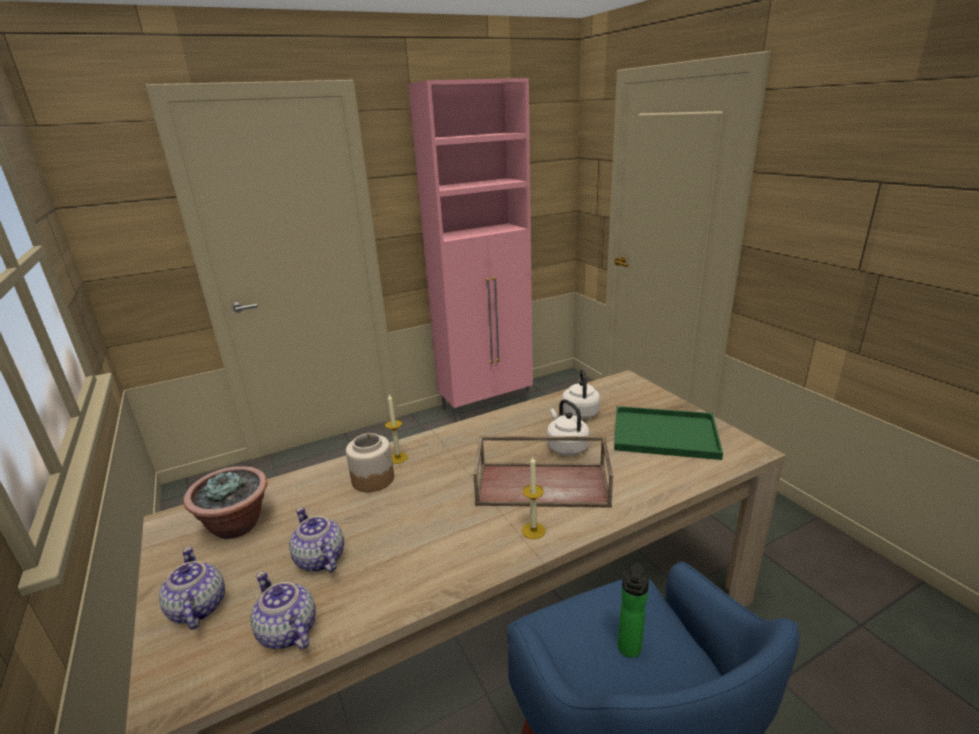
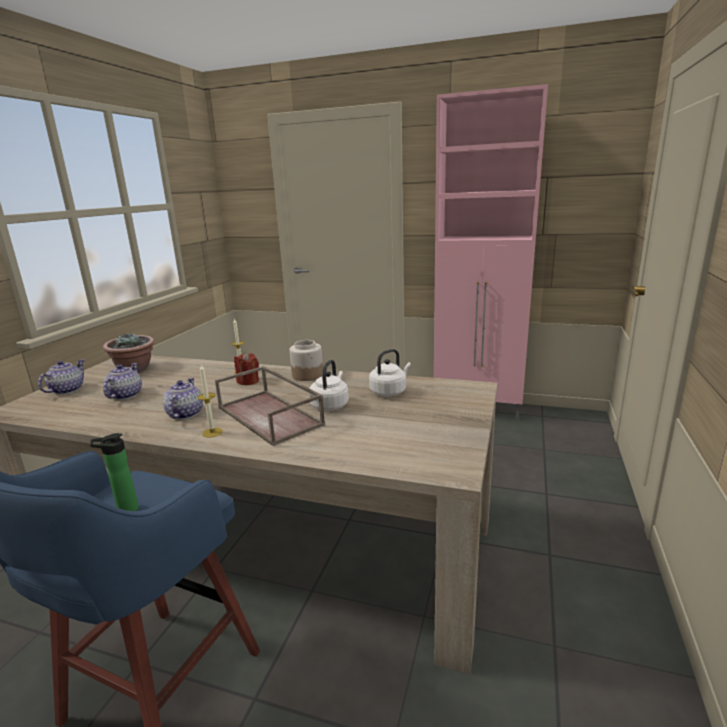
camera: 45 degrees right, 5 degrees down
(288, 632) = (63, 413): teapot -> teapot (184, 414)
(373, 479) = (211, 375): jar -> jar (308, 375)
(433, 464) = (248, 381): none -> red candle
(662, 434) = (411, 429): green tray -> none

